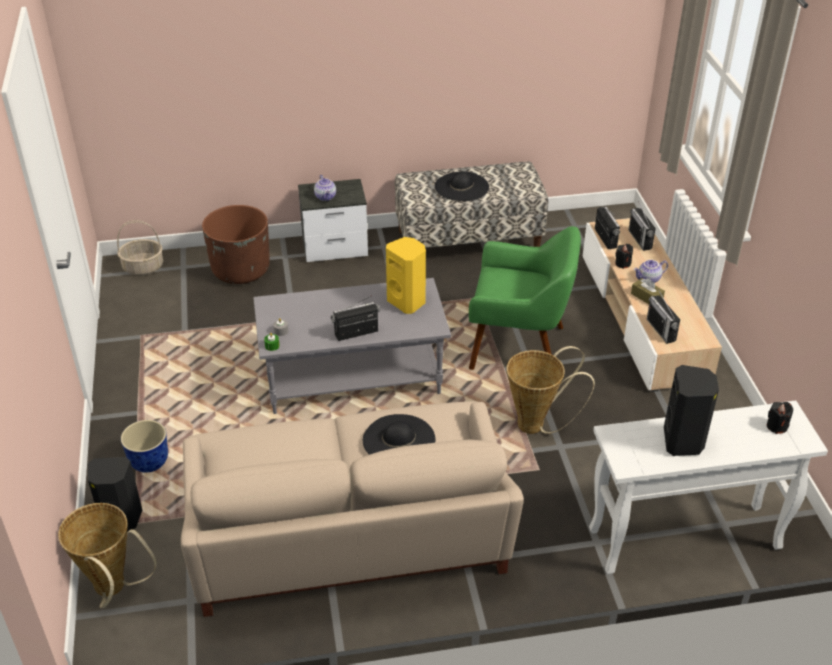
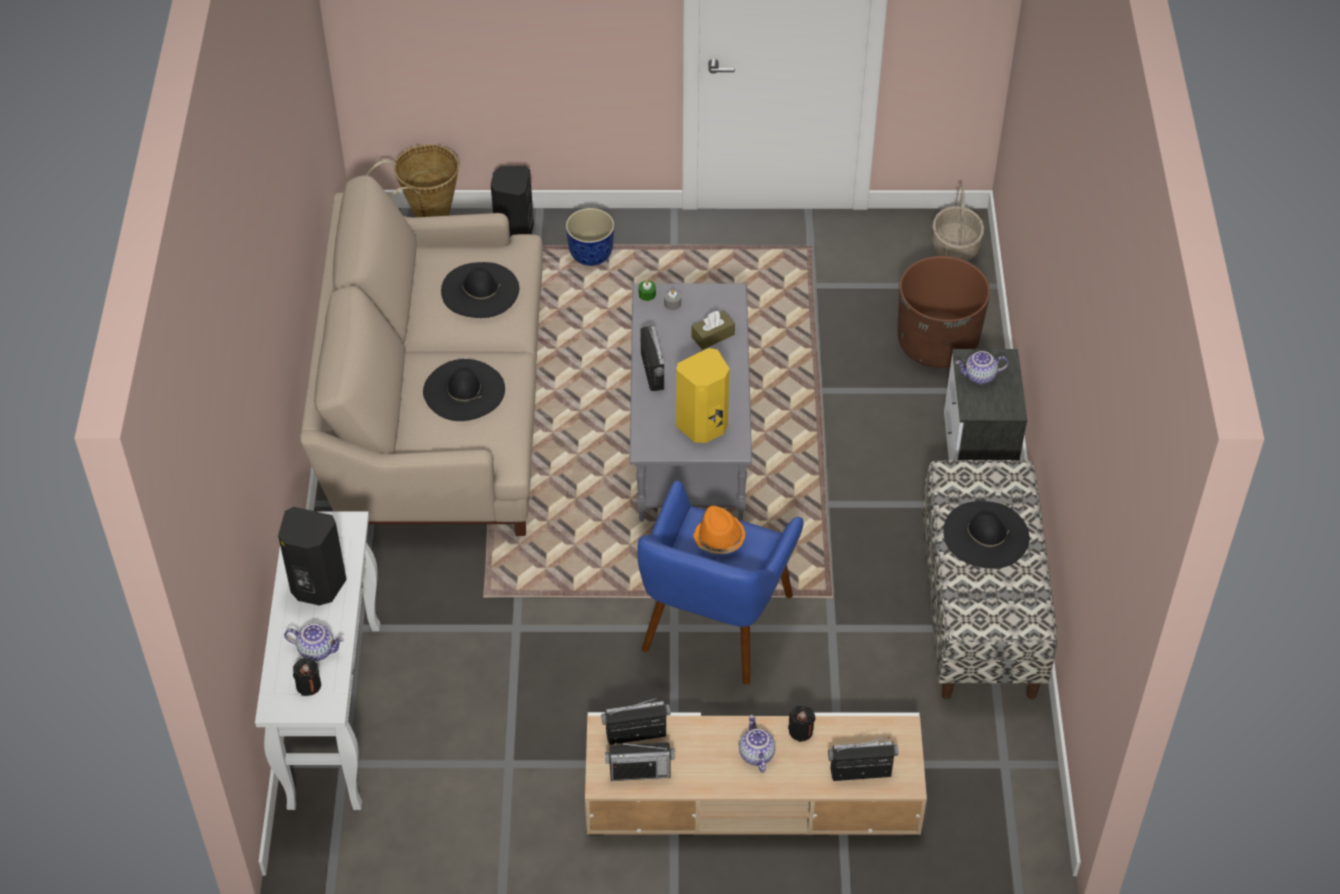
camera: 100 degrees right, 10 degrees up
(275, 450) = (480, 290): none -> black hat
(503, 290) = (719, 538): none -> orange hat
(519, 347) = (714, 623): green armchair -> blue armchair
(537, 425) = (559, 611): basket -> none
(605, 238) = (871, 726): radio -> radio (640, 772)
(646, 297) = (714, 739): brown tissue box -> brown tissue box (713, 336)
(742, 428) = (317, 649): none -> teapot

